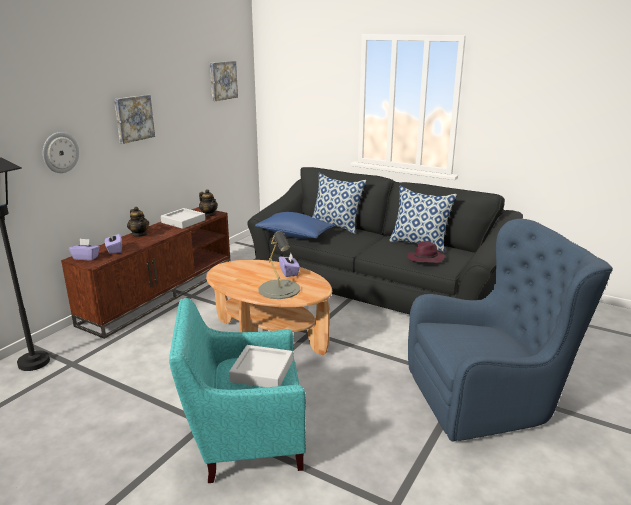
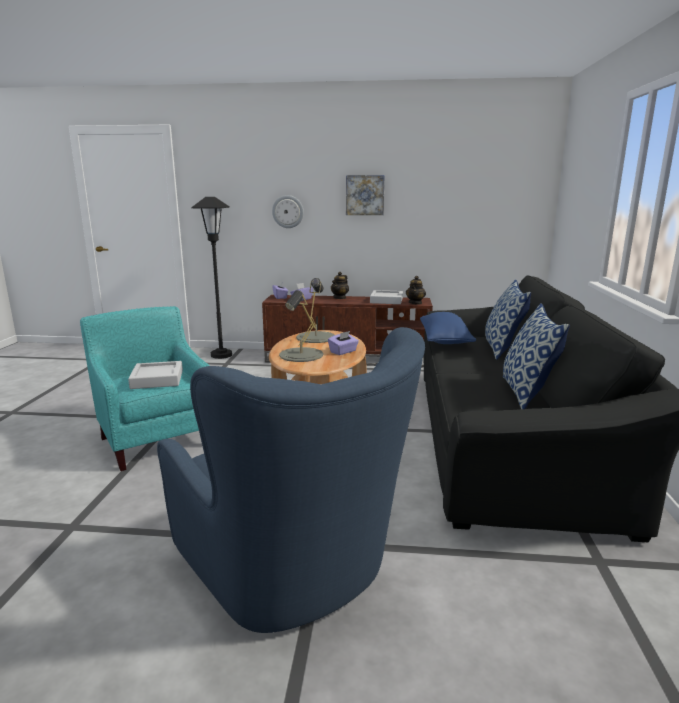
camera: 65 degrees right, 5 degrees down
(222, 80) = (497, 170): picture -> none
(233, 274) = (316, 337): none -> grey table lamp
(425, 259) = (476, 402): purple hat -> none

